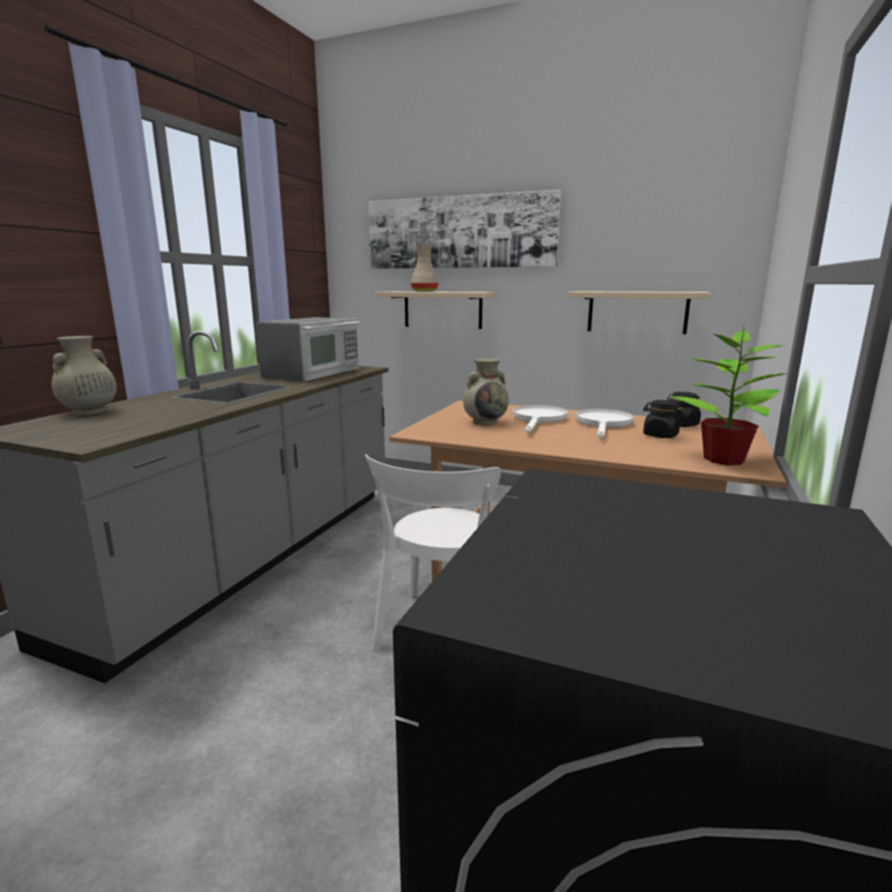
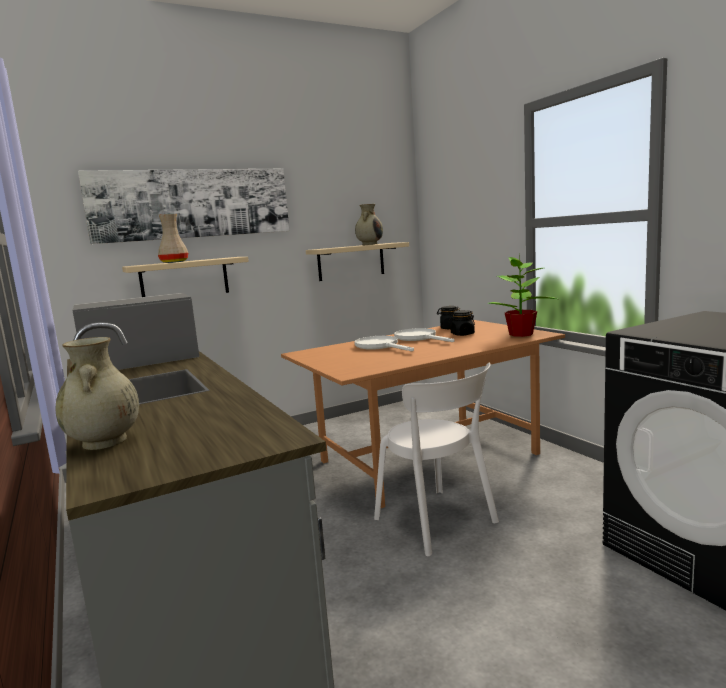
camera: 50 degrees left, 5 degrees down
(314, 373) = (140, 359): microwave -> microwave turned 90 degrees counterclockwise
(485, 422) = (359, 356): beige vase -> beige vase (370, 244)

